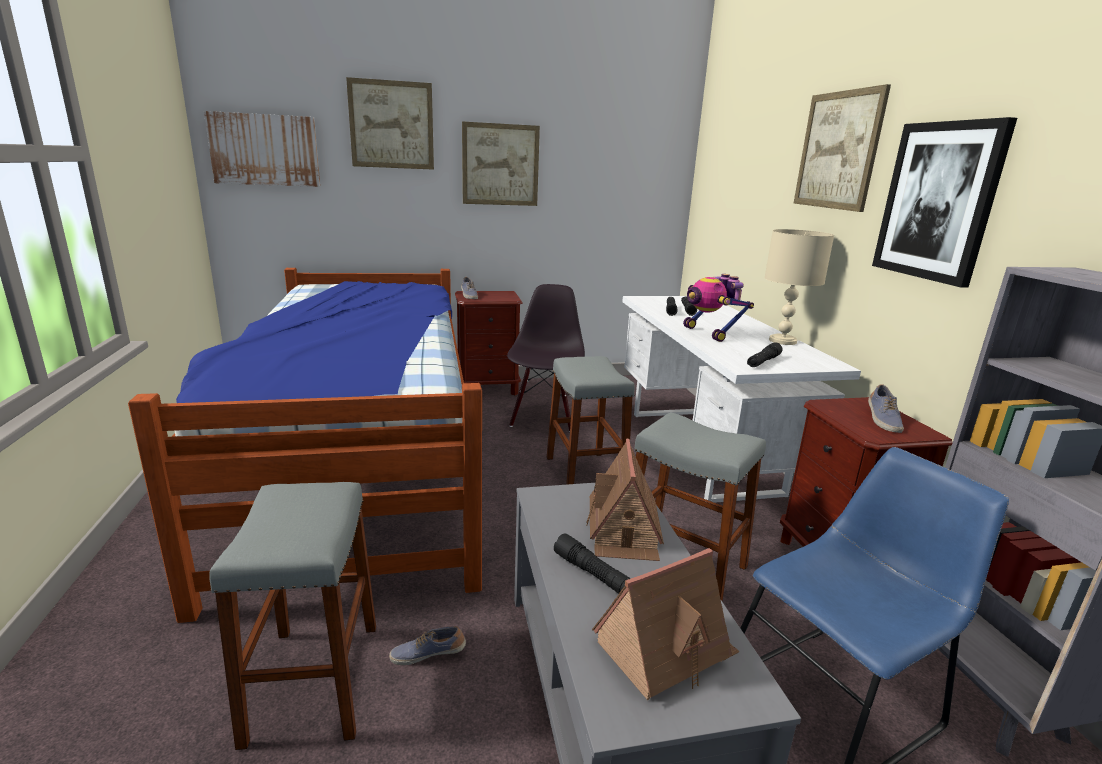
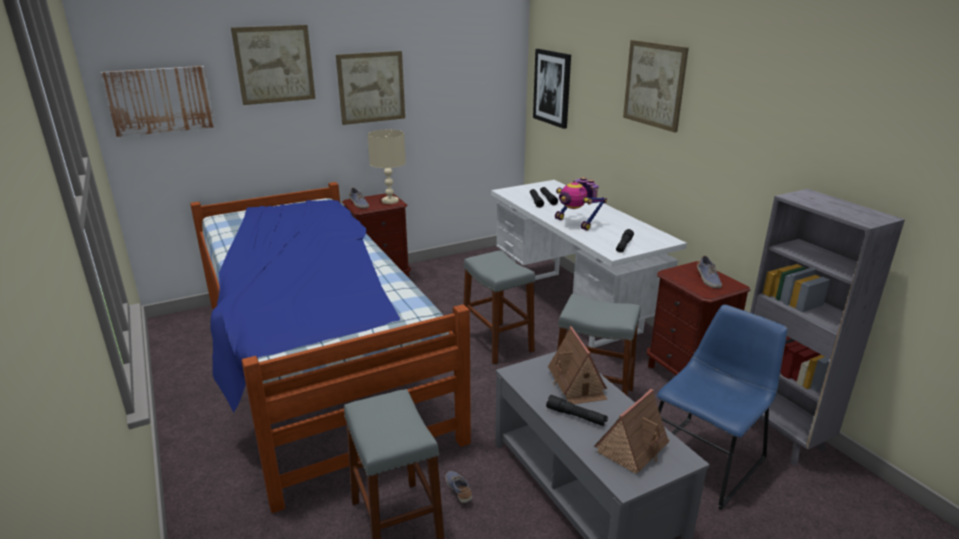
camera: 15 degrees left, 5 degrees up
(428, 654) = (459, 490): shoe -> shoe turned 90 degrees clockwise
(544, 418) = (443, 300): black chair -> none
(782, 341) = (628, 222): beige table lamp -> beige table lamp (390, 201)
(938, 201) = (727, 134): picture -> picture (552, 88)

